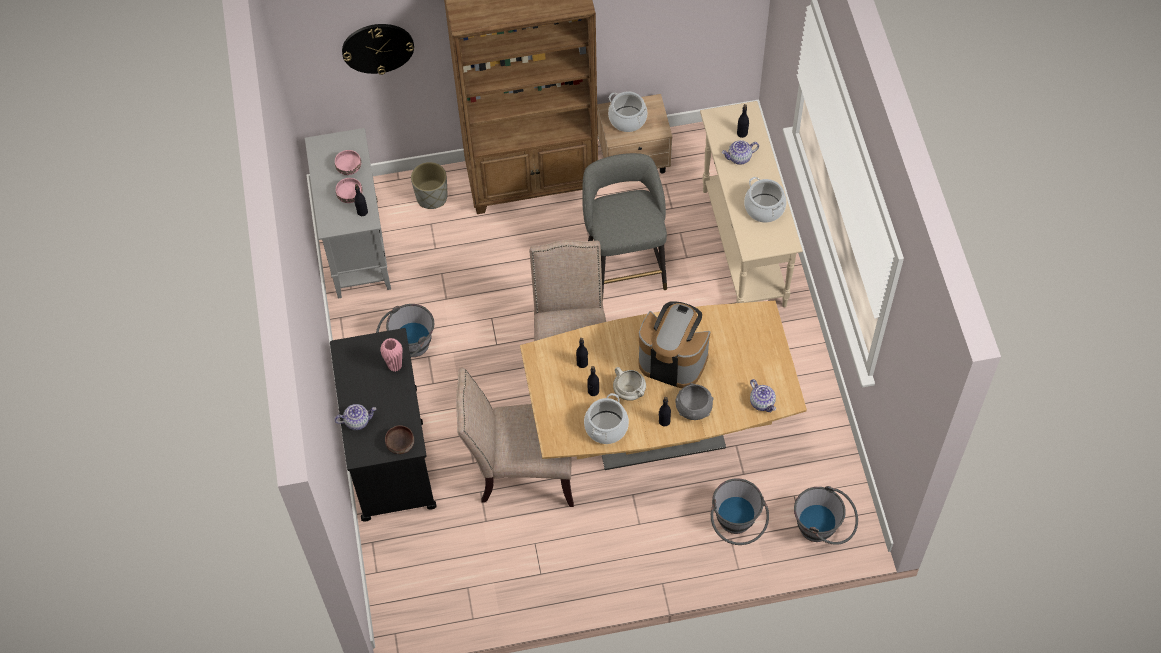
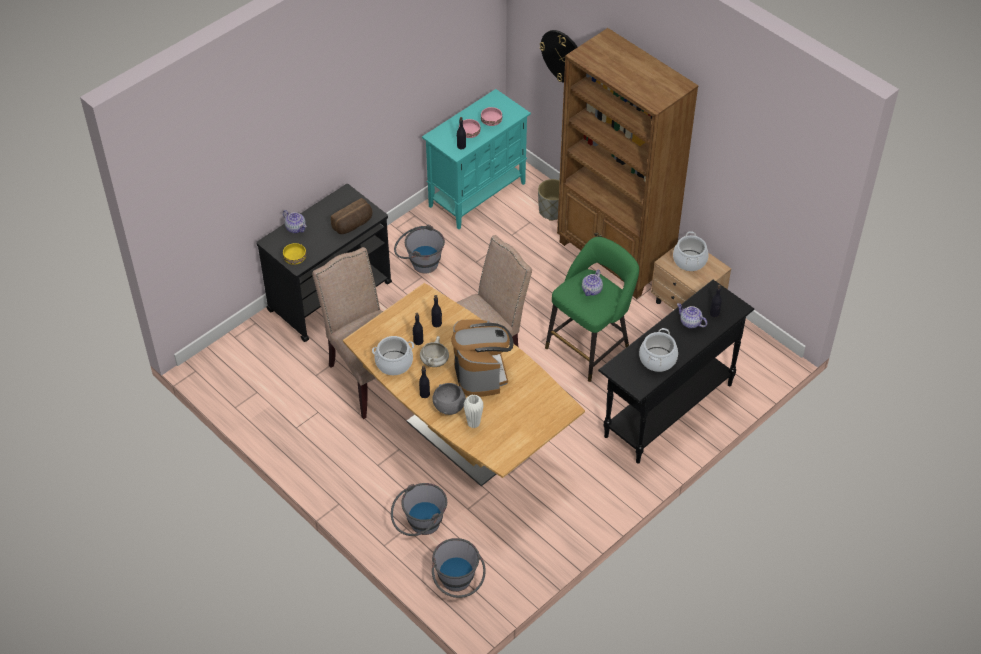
camera: 55 degrees right, 10 degrees down
(357, 246) = (477, 194): grey cabinet -> turquoise cabinet
(395, 366) = (353, 225): pink vase -> bread
(400, 444) = (294, 259): brown bowl -> yellow bowl
(624, 264) = (590, 346): grey stool -> green stool
(729, 399) = (473, 423): none -> white vase
(743, 248) = (667, 410): beige console table -> black console table
(762, 402) = (487, 445): teapot -> teapot (592, 290)

